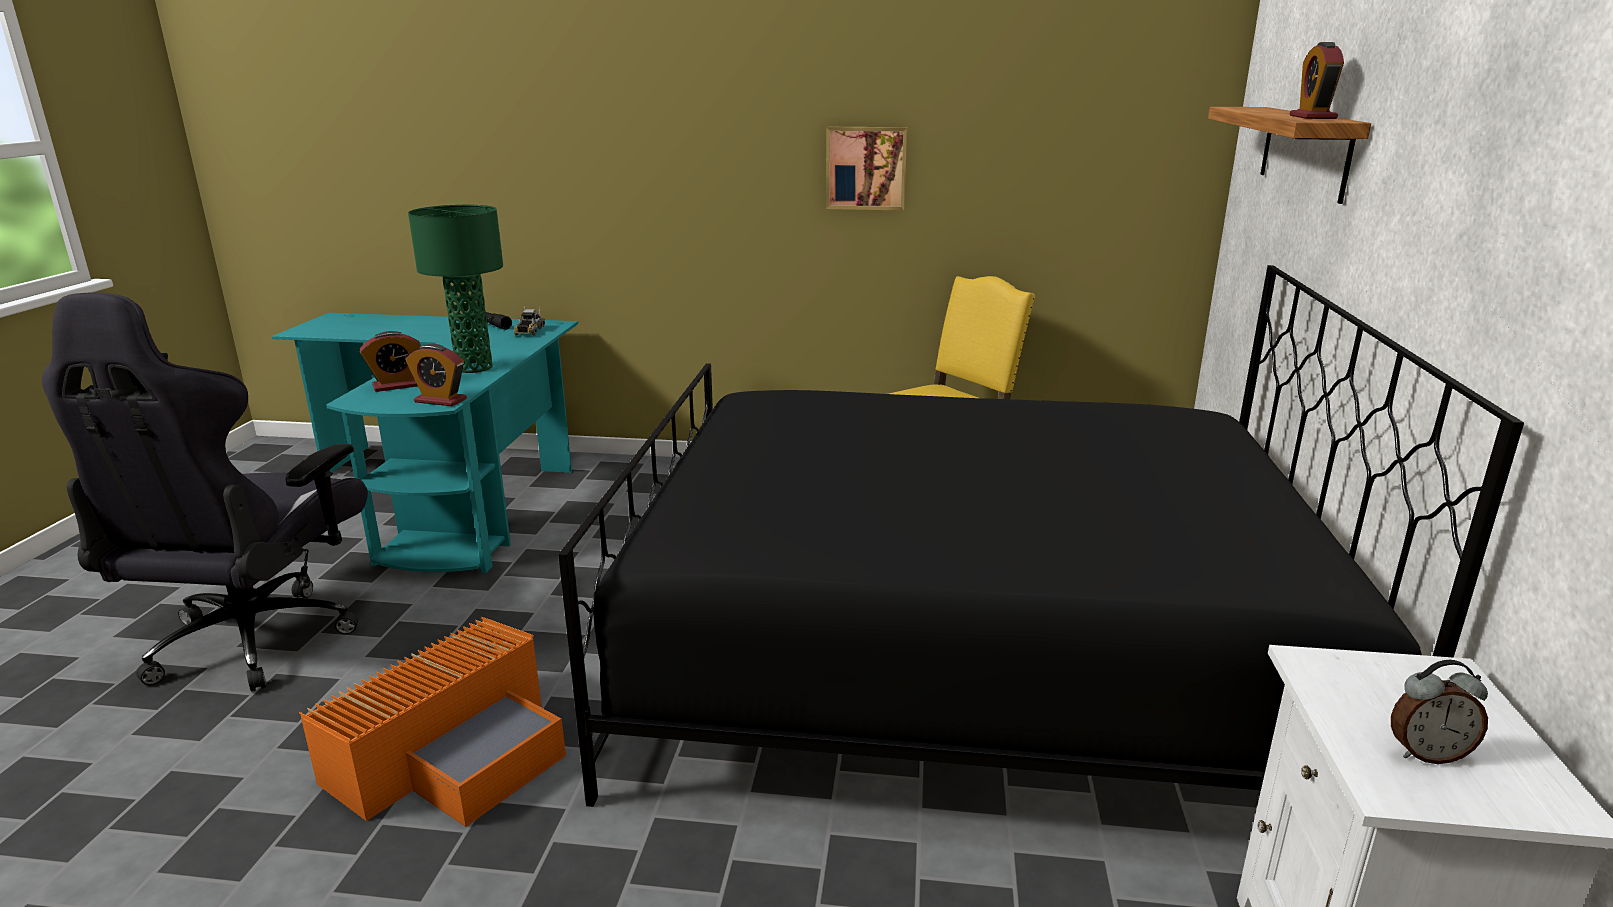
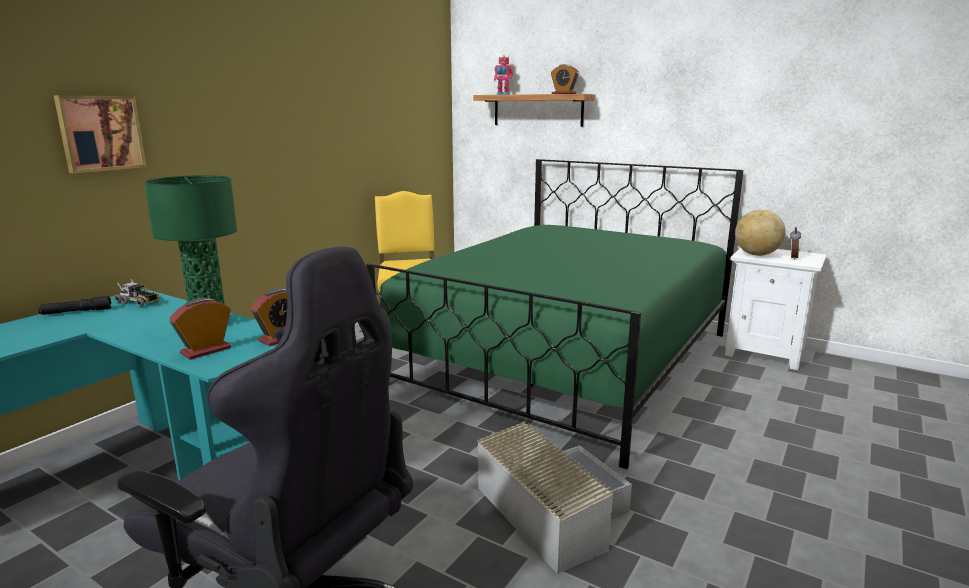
camera: 65 degrees left, 5 degrees down
(397, 385) = (206, 351): alarm clock -> alarm clock turned 135 degrees counterclockwise
(455, 751) = (551, 509): orange storage box -> grey storage box
(866, 168) = (322, 136): picture -> picture (100, 133)
(963, 666) = (566, 359): black bed -> green bed
(1257, 109) = (503, 94): none -> toy robot
(1358, 685) = (756, 255): none -> globe

